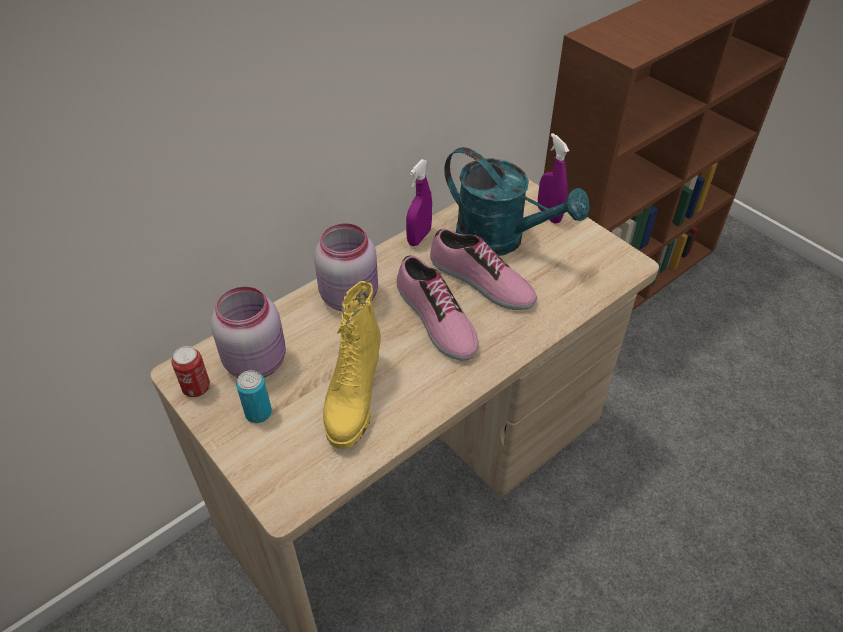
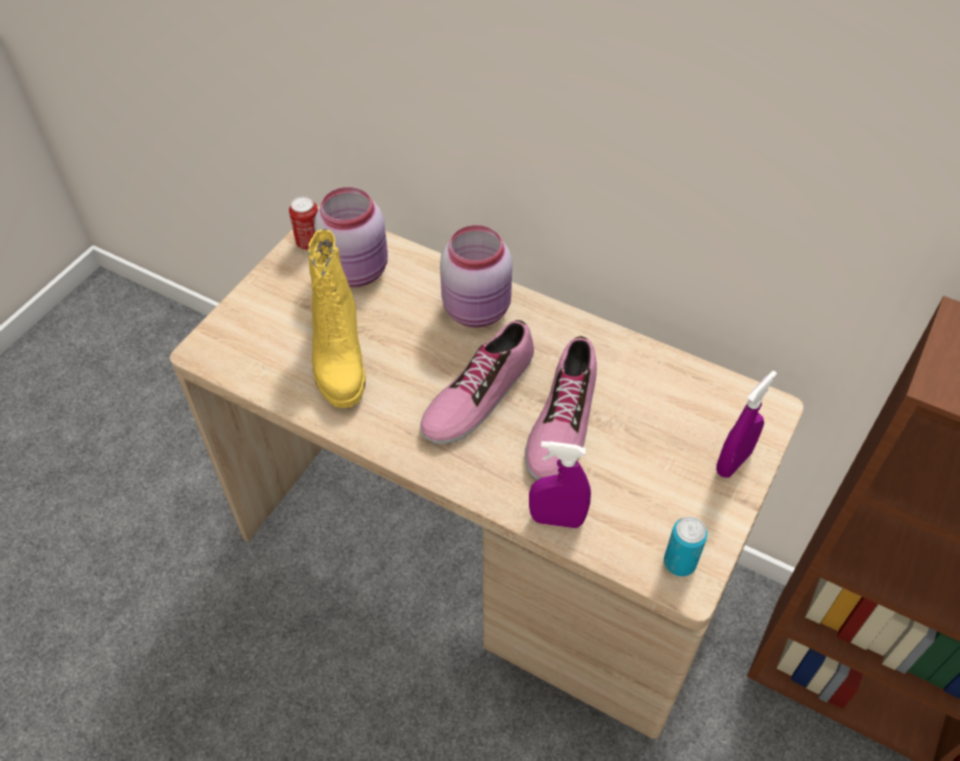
camera: 70 degrees right, 5 degrees up
(258, 413) = (296, 295): can -> can (679, 562)
(353, 399) = (338, 359): yellow boot -> yellow boot turned 90 degrees counterclockwise
(419, 237) = (606, 339): purple spray bottle -> purple spray bottle (557, 519)
(501, 239) = (650, 422): turquoise watering can -> none

